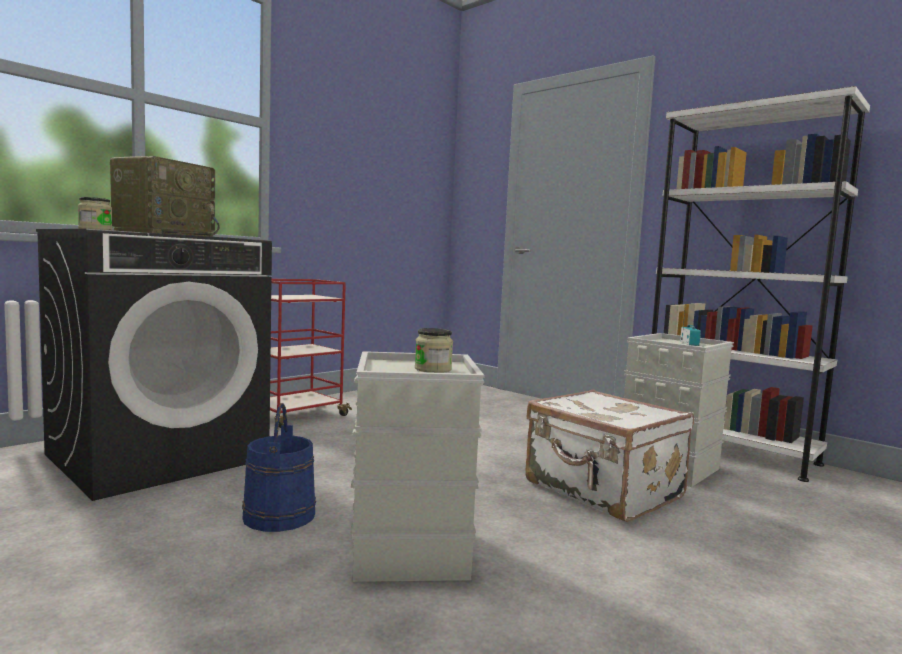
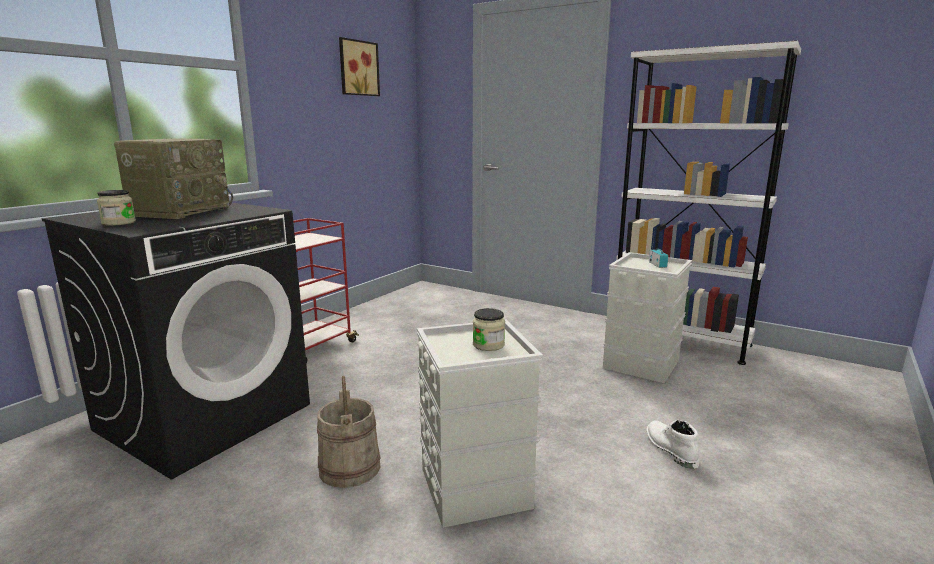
camera: 10 degrees left, 10 degrees up
(278, 515) = (349, 468): blue bucket -> beige bucket
(389, 142) = (357, 68): none -> picture
(602, 491) = (600, 398): white suitcase -> none
(672, 548) = (669, 449): none -> white boot

